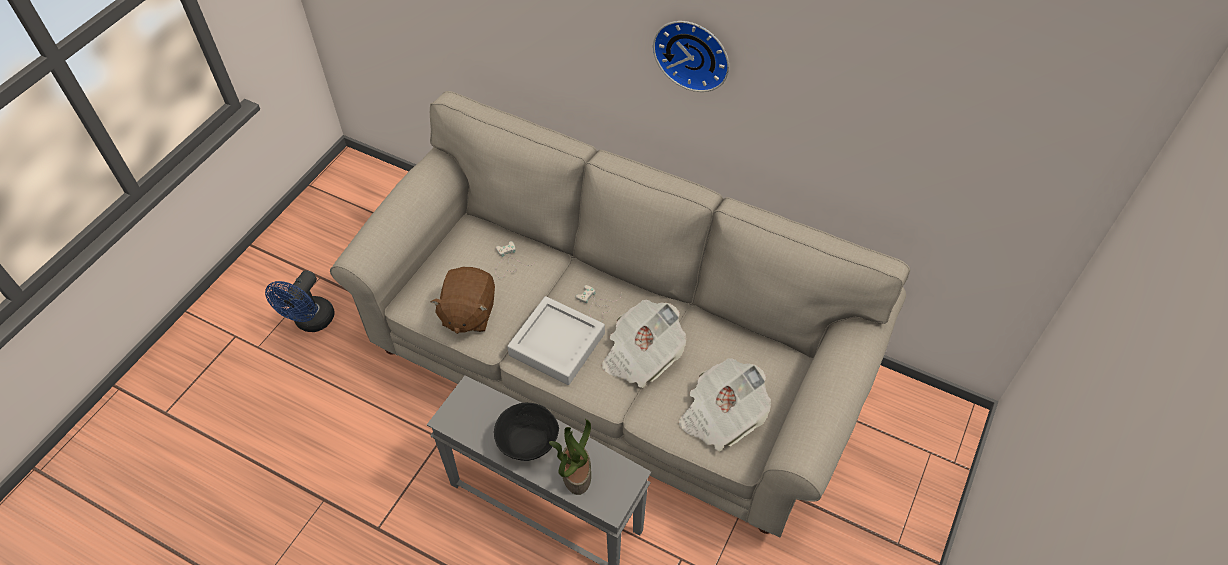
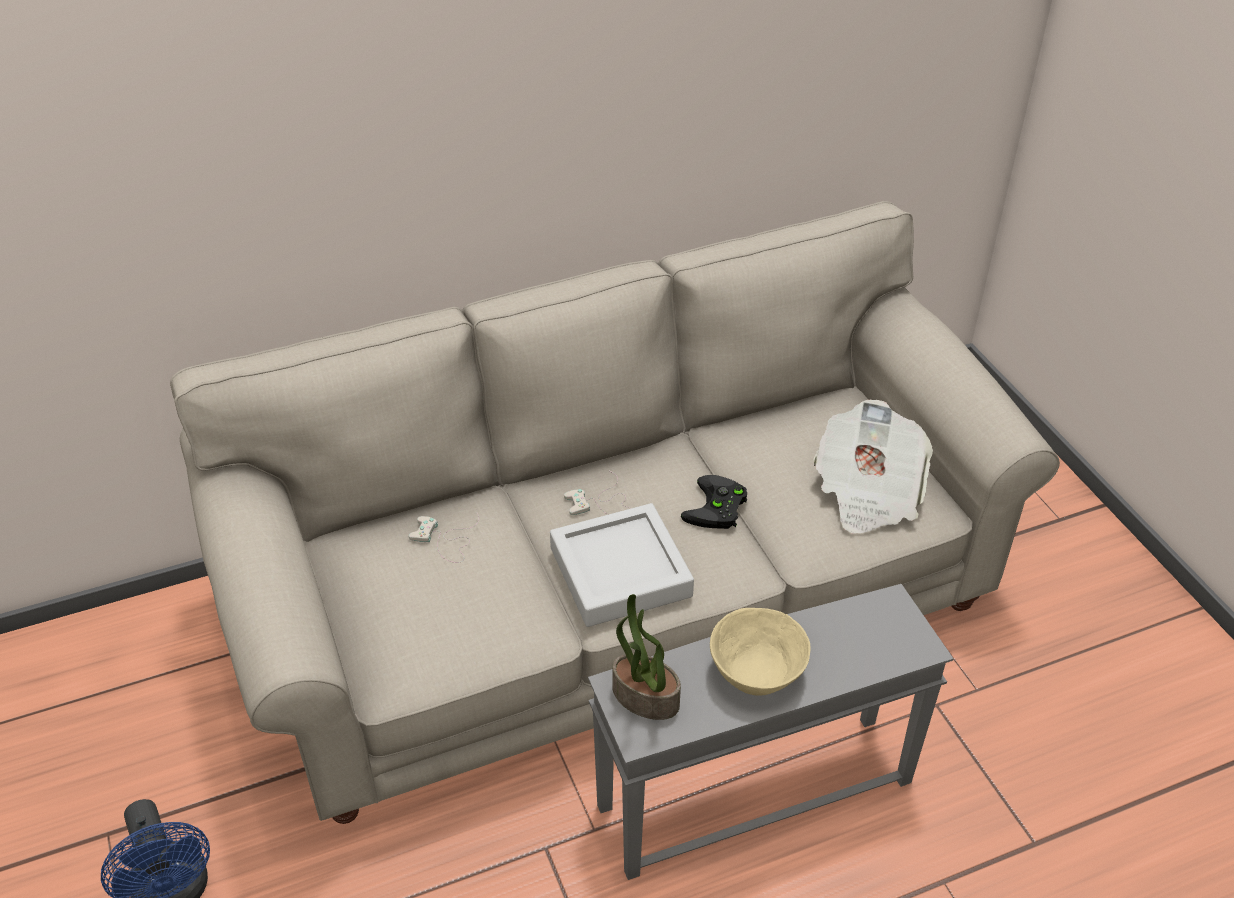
camera: 50 degrees left, 10 degrees down
(468, 313) = (478, 627): brown plush toy -> none
(527, 443) = (757, 673): black bowl -> beige bowl
(575, 473) = (843, 651): potted plant -> potted plant (644, 698)
(641, 355) = (717, 509): newspaper -> black game controller
(693, 53) = (552, 80): wall clock -> none

